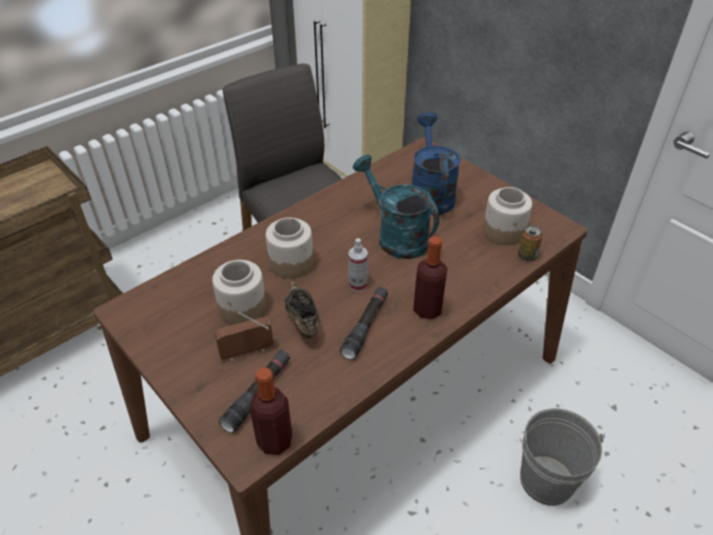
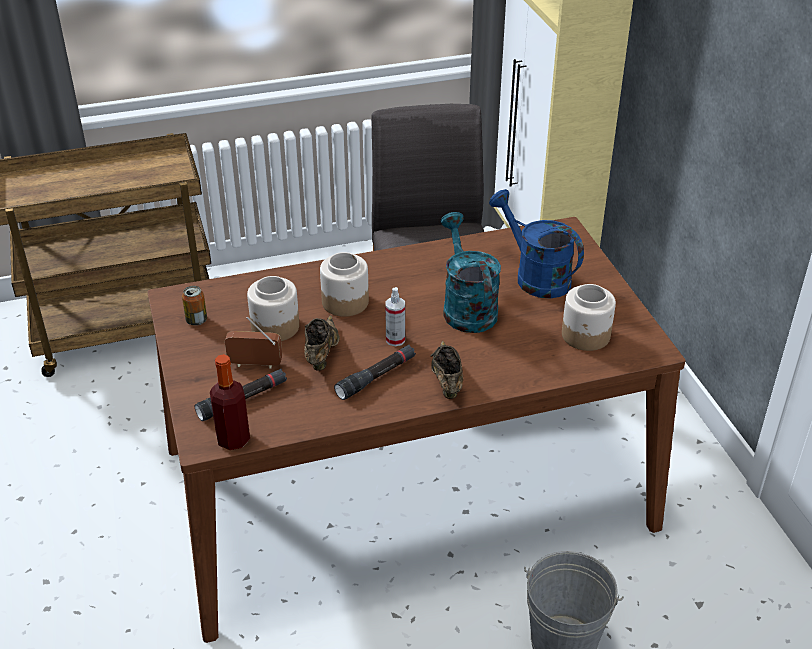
camera: 25 degrees right, 5 degrees down
(427, 310) = (446, 382): bottle -> brown shoe
(430, 193) = (535, 276): blue watering can -> blue watering can turned 60 degrees counterclockwise
(527, 256) = (591, 365): can -> can (196, 320)

